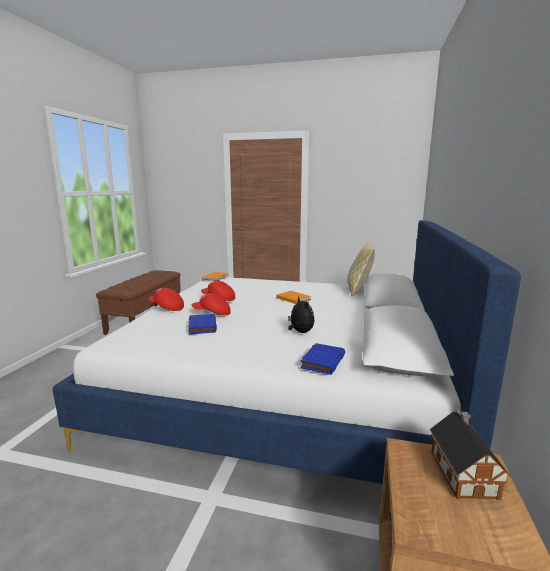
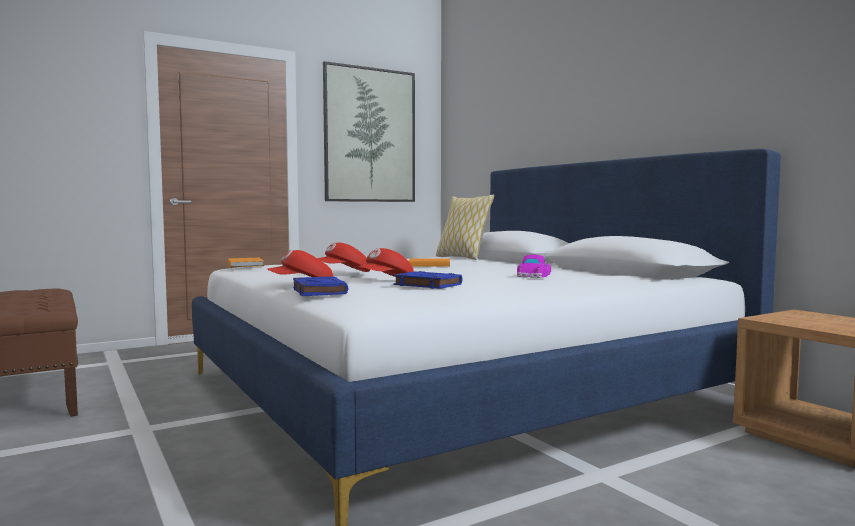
camera: 45 degrees left, 10 degrees down
(300, 332) = (533, 275): plush toy -> toy car
(323, 361) = (622, 280): blue book -> blue book (319, 291)
(361, 183) = (370, 135): none -> picture
(462, 472) = (805, 316): toy house -> none

